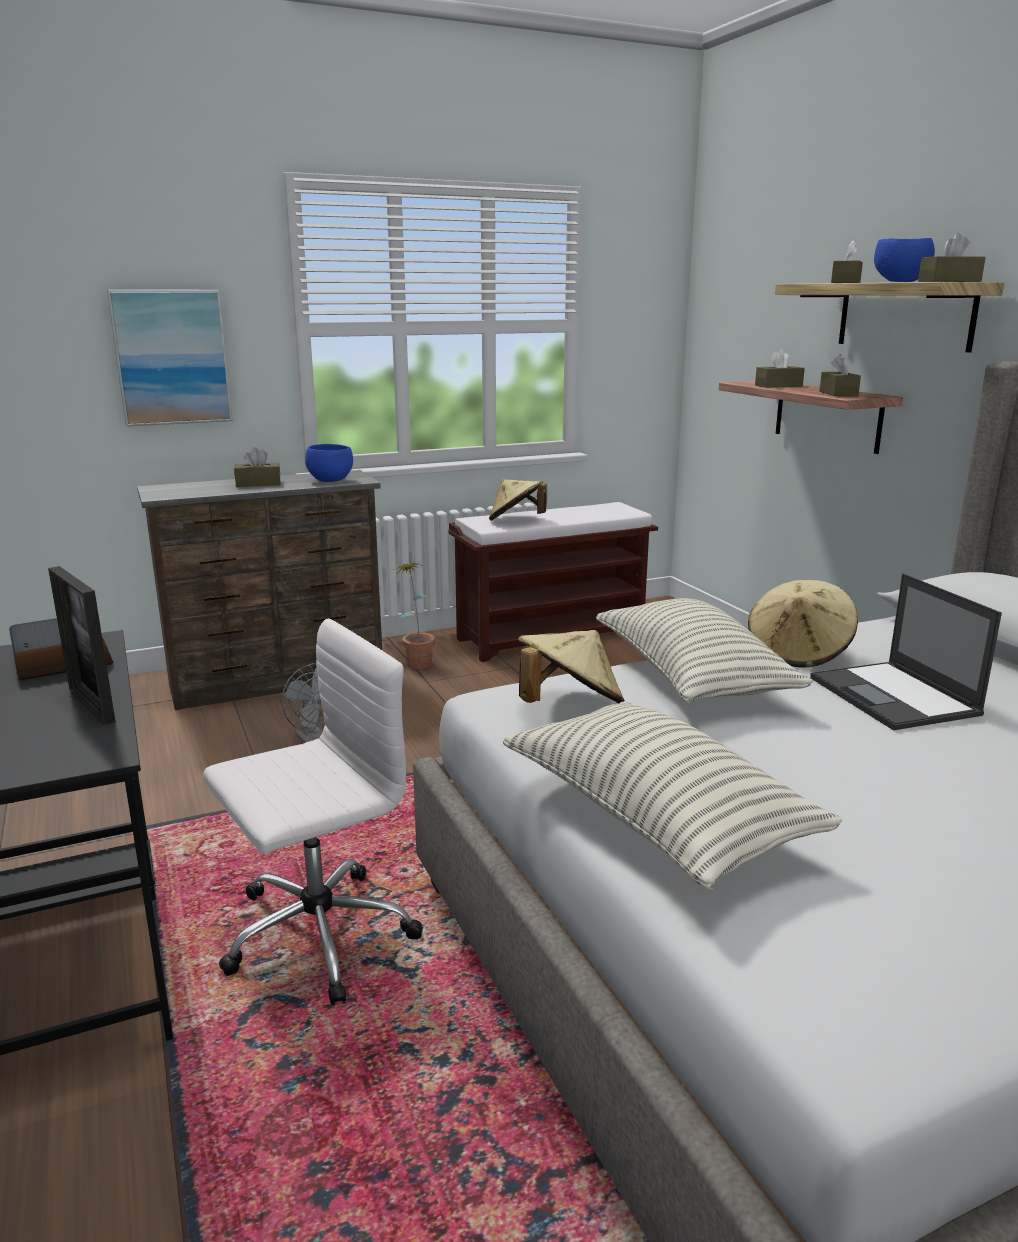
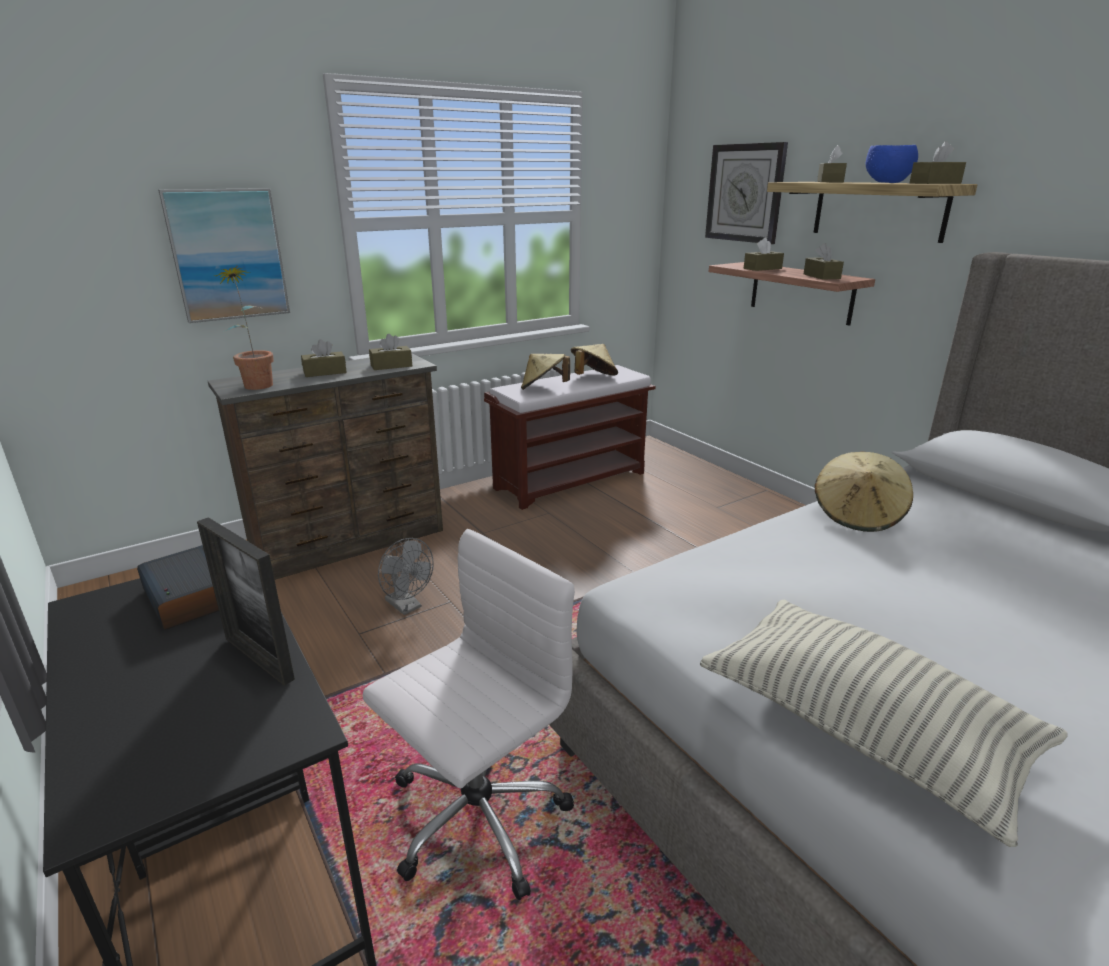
camera: 10 degrees left, 5 degrees up
(331, 481) = (391, 366): blue bowl -> brown tissue box
(417, 661) = (467, 513): potted plant -> potted plant (257, 383)
(569, 706) = (710, 598): beige hat -> beige hat (593, 378)
(691, 678) = (790, 552): pillow -> none
(769, 299) = (745, 193): none -> wall clock
(894, 697) = (965, 558): laptop -> none

